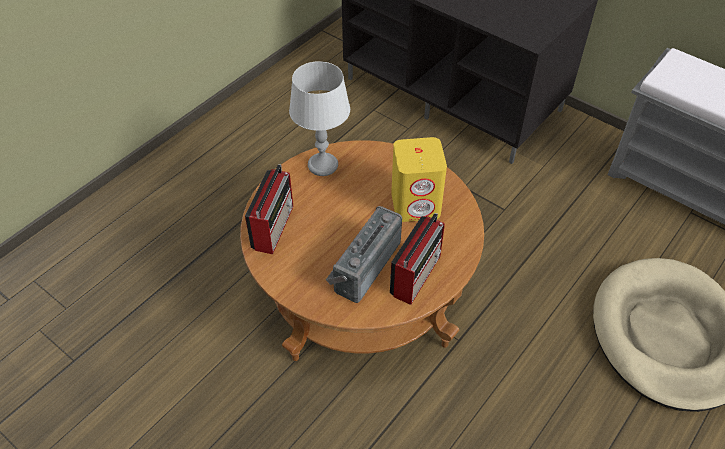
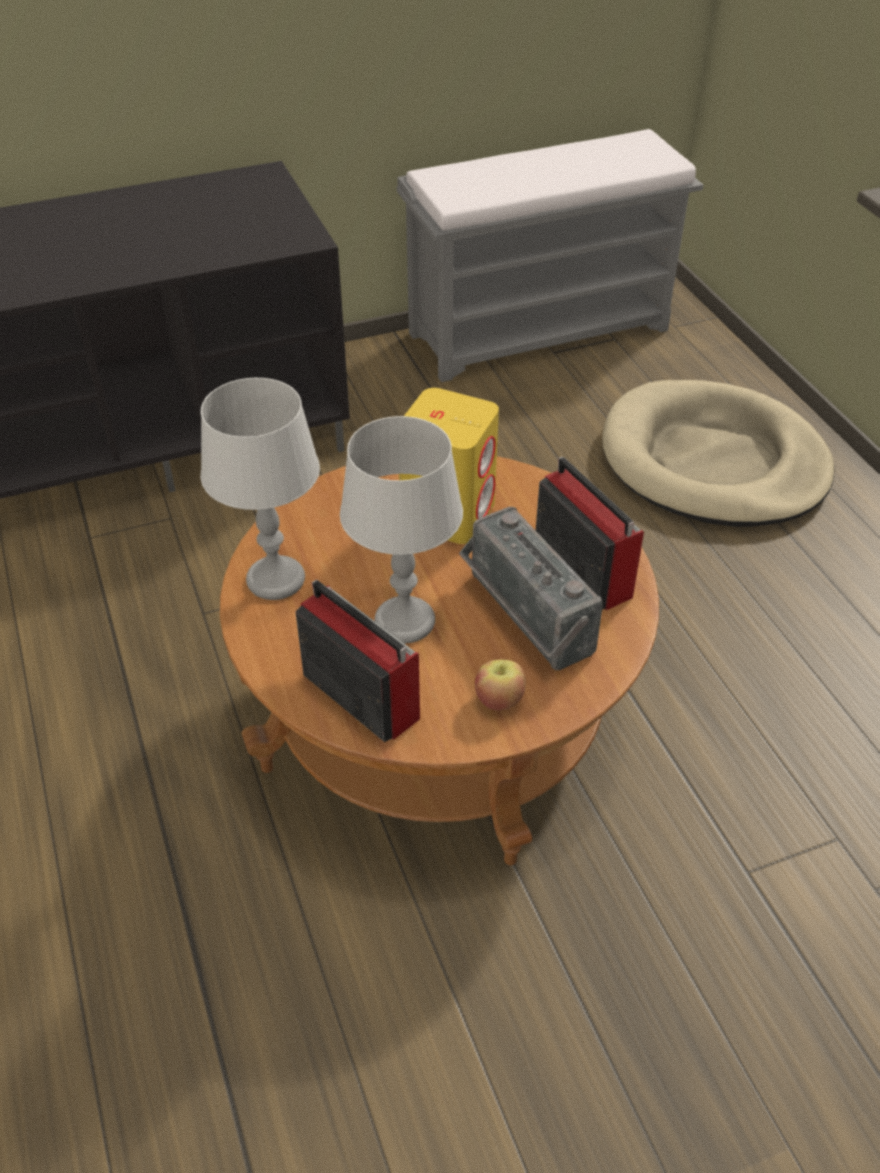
camera: 60 degrees left, 5 degrees down
(303, 278) = (499, 699): none -> apple
(329, 221) = (404, 621): none -> grey table lamp

